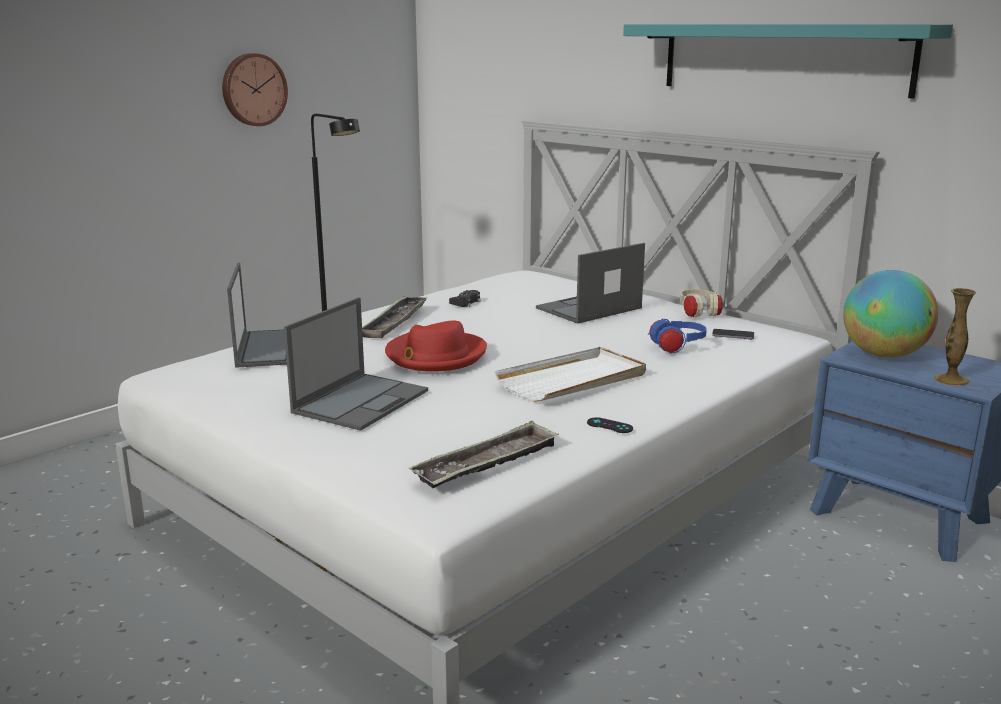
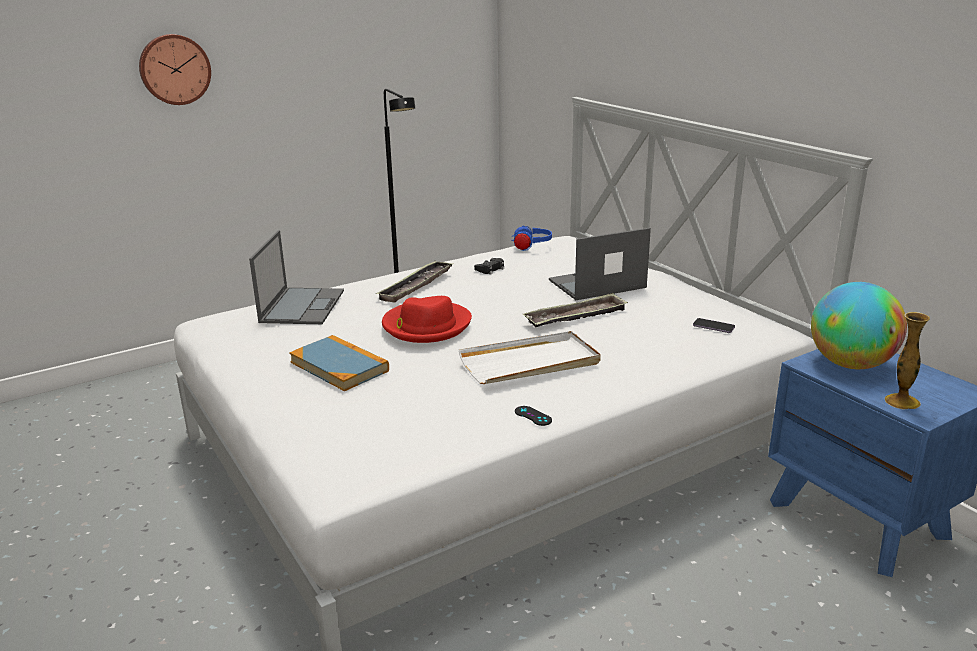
camera: 15 degrees right, 5 degrees up
(253, 89) = (335, 66): wall clock -> wall clock (174, 69)
(361, 401) = (339, 366): laptop -> book
(487, 463) = (401, 443): tray -> tray (576, 317)
(676, 348) = (649, 336): blue headphones -> blue headphones (531, 247)
(699, 314) = (698, 298): beige headphones -> none
(782, 58) = (792, 55): turquoise shelf -> none

